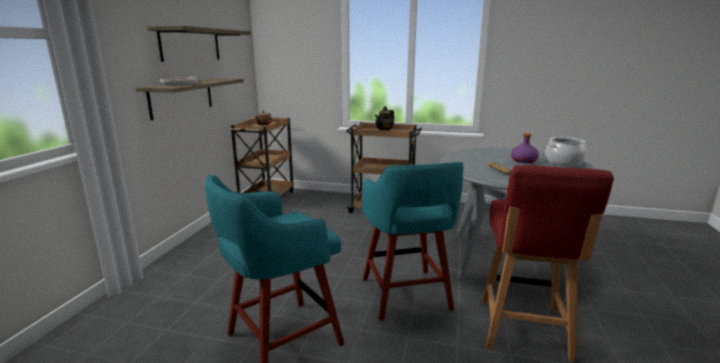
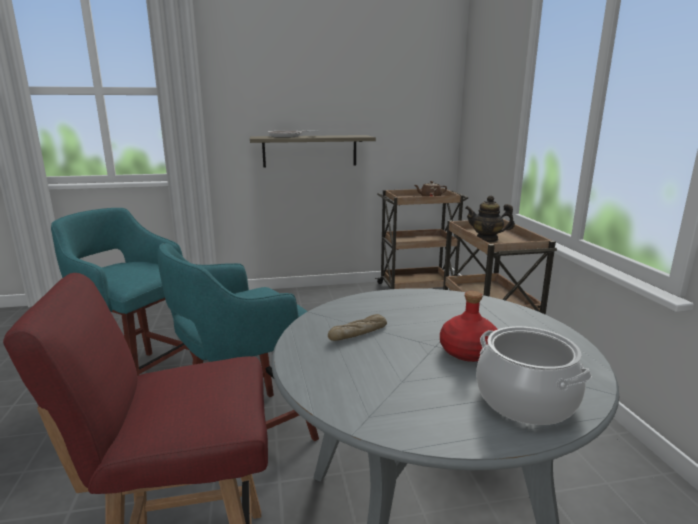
camera: 65 degrees right, 0 degrees up
(190, 45) = (333, 98): shelf -> none
(524, 161) = (468, 352): purple bottle -> red bottle

